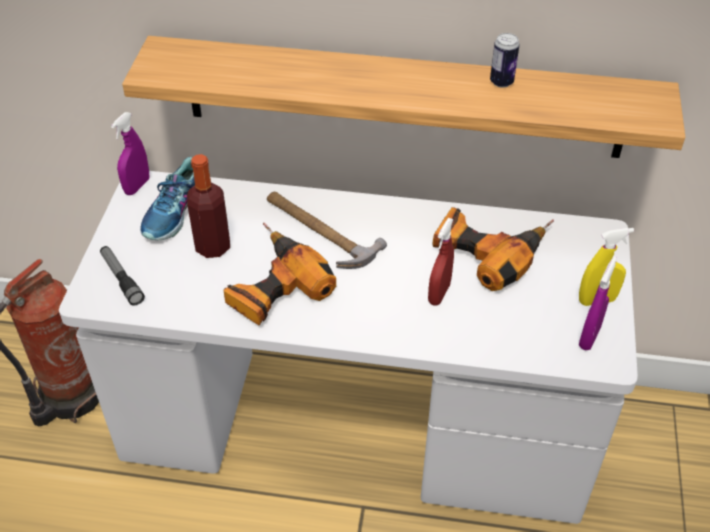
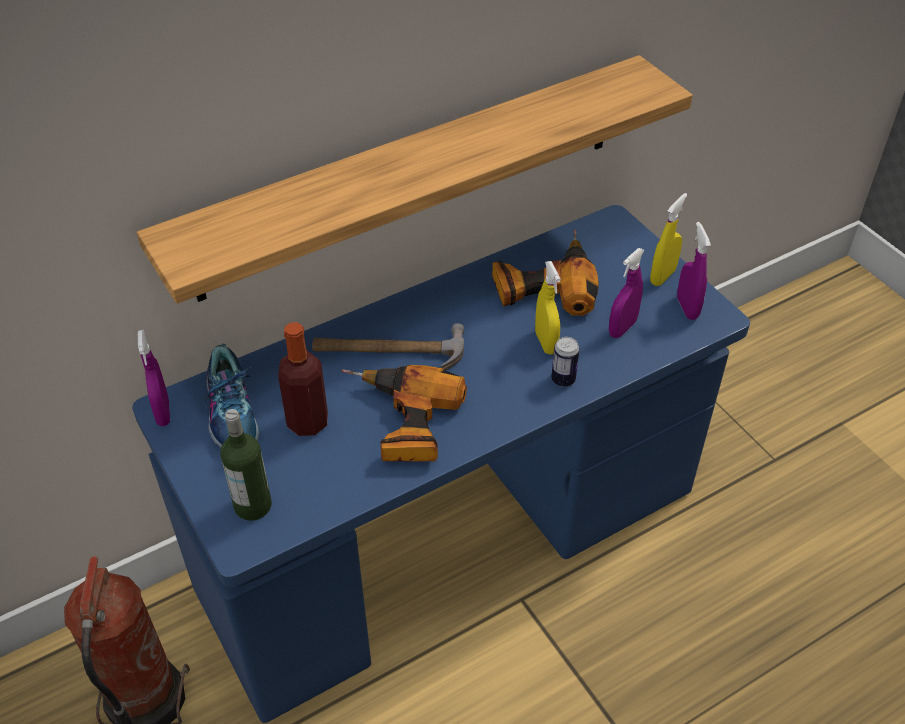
camera: 40 degrees left, 0 degrees up
(121, 279) = (253, 505): flashlight -> bottle
(355, 428) = (451, 540): white desk -> blue desk
(439, 294) = (545, 342): red spray bottle -> yellow spray bottle
(501, 82) = (514, 116): can -> can (563, 380)
(513, 320) = (622, 328): none -> purple spray bottle

